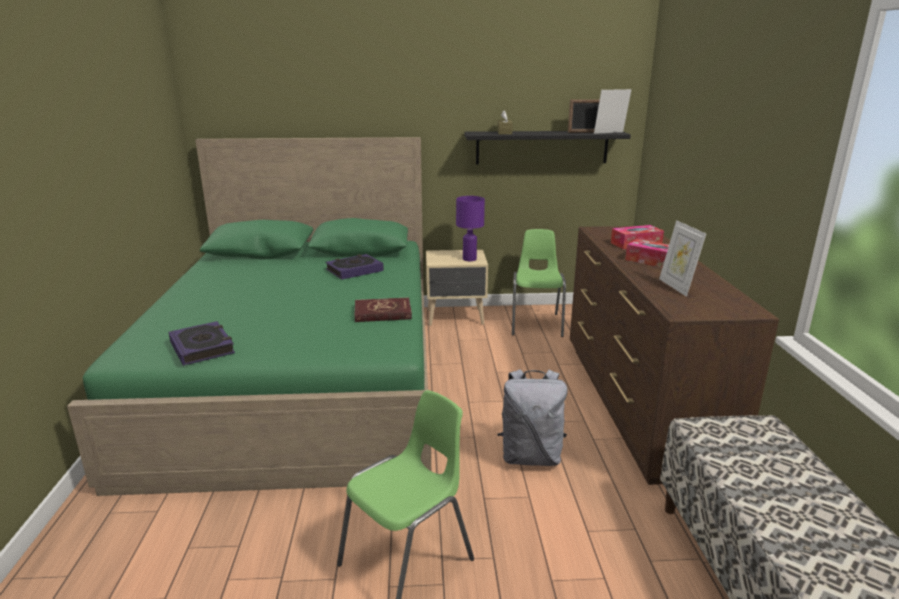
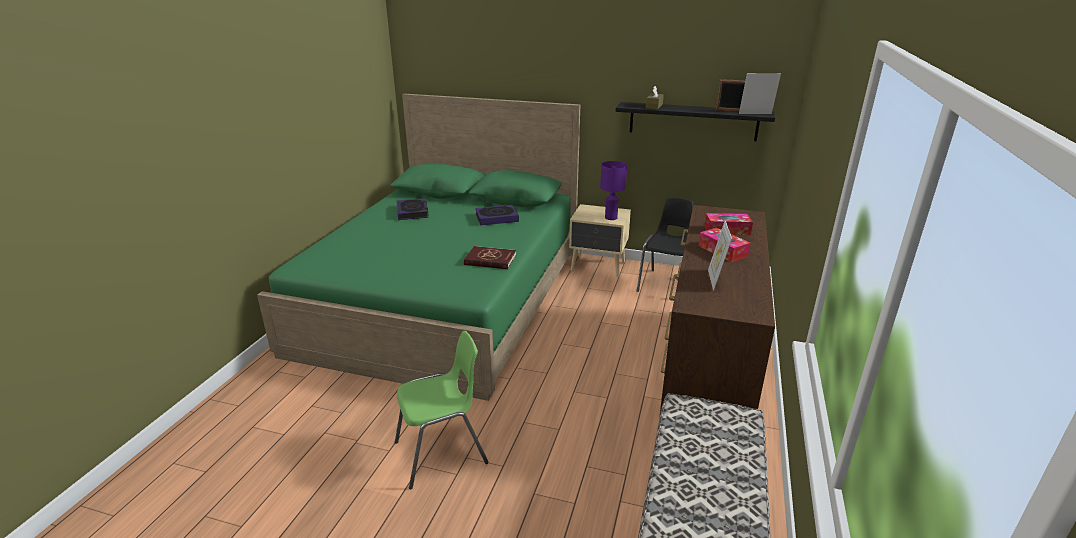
camera: 20 degrees right, 5 degrees up
(202, 348) = (348, 268): book -> book (412, 212)
(530, 456) = (581, 399): grey backpack -> none
(536, 324) = (666, 284): green chair -> black chair

